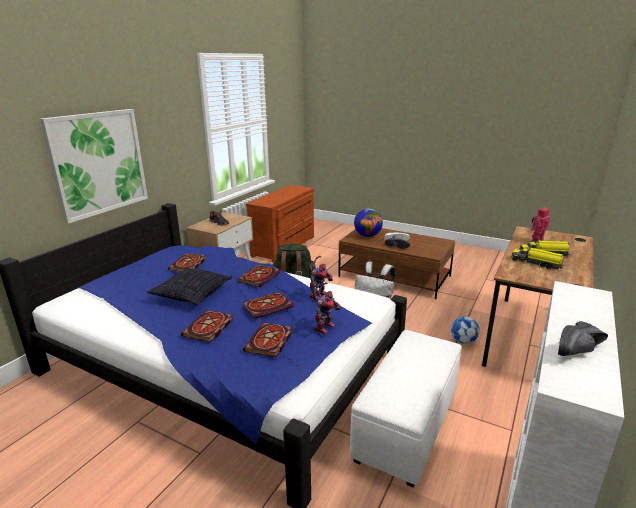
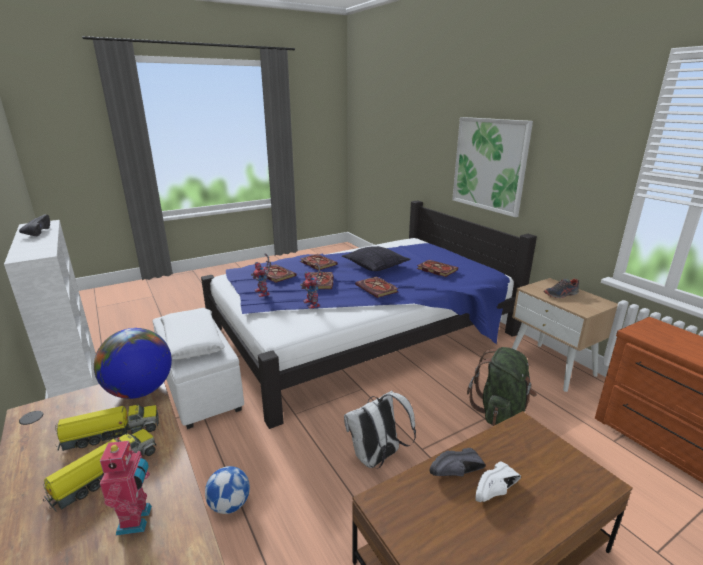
camera: 120 degrees right, 0 degrees up
(367, 236) = (540, 459): globe -> globe (140, 391)
(420, 361) = (192, 341): none -> white pillow

